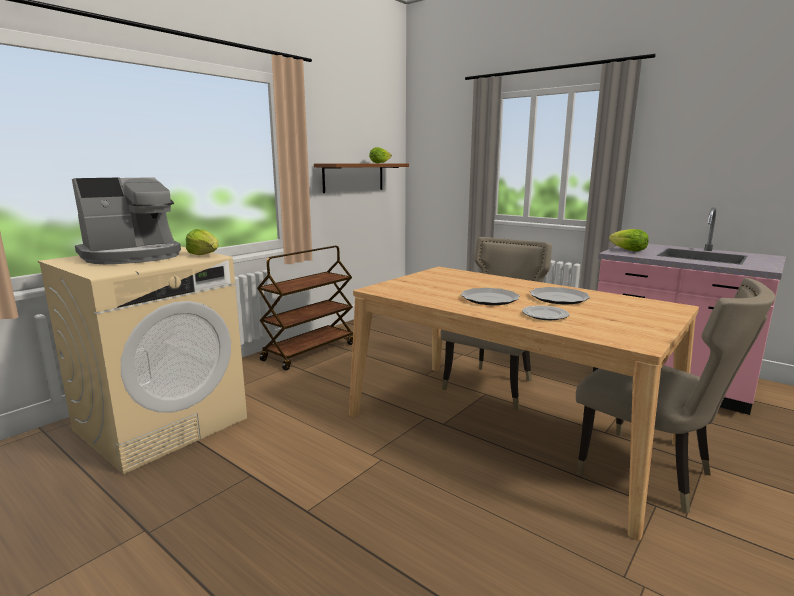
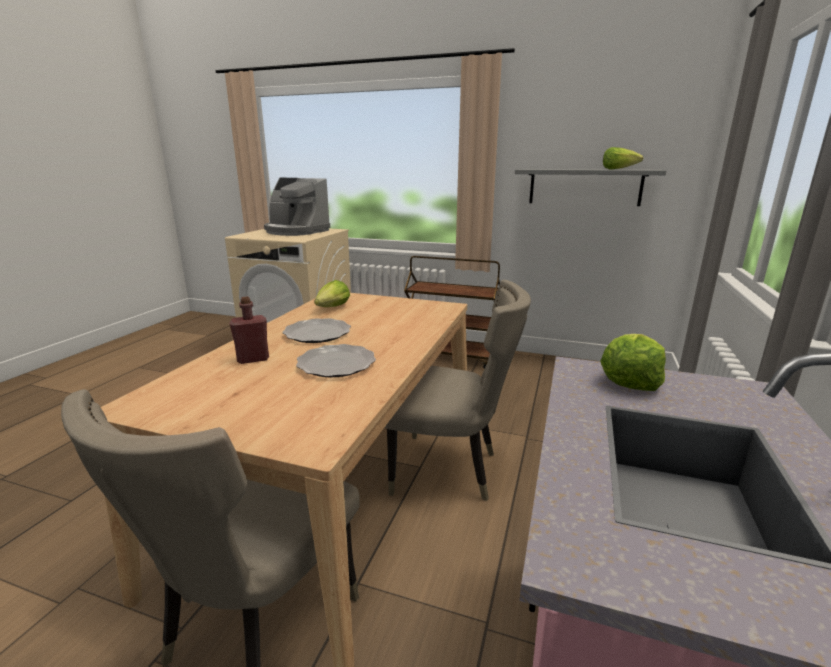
camera: 70 degrees right, 5 degrees up
(205, 255) = (306, 238): lettuce -> lettuce (333, 308)
(353, 177) = (584, 187): brown shelf -> grey shelf
(545, 315) = (253, 359): plate -> red bottle

